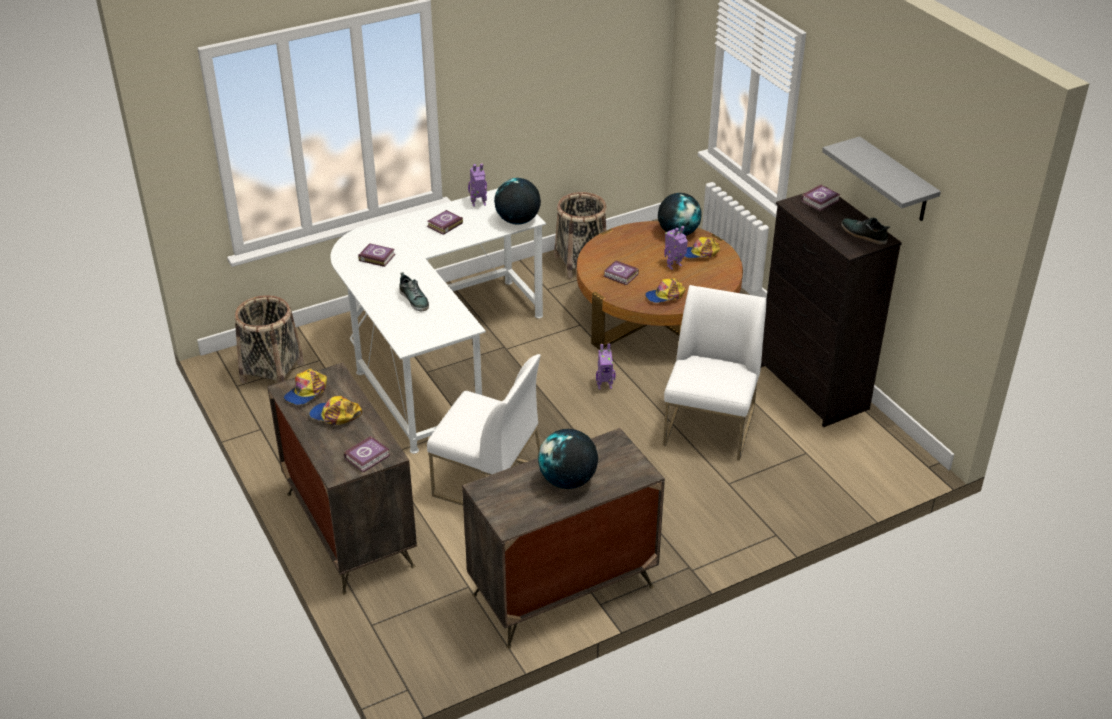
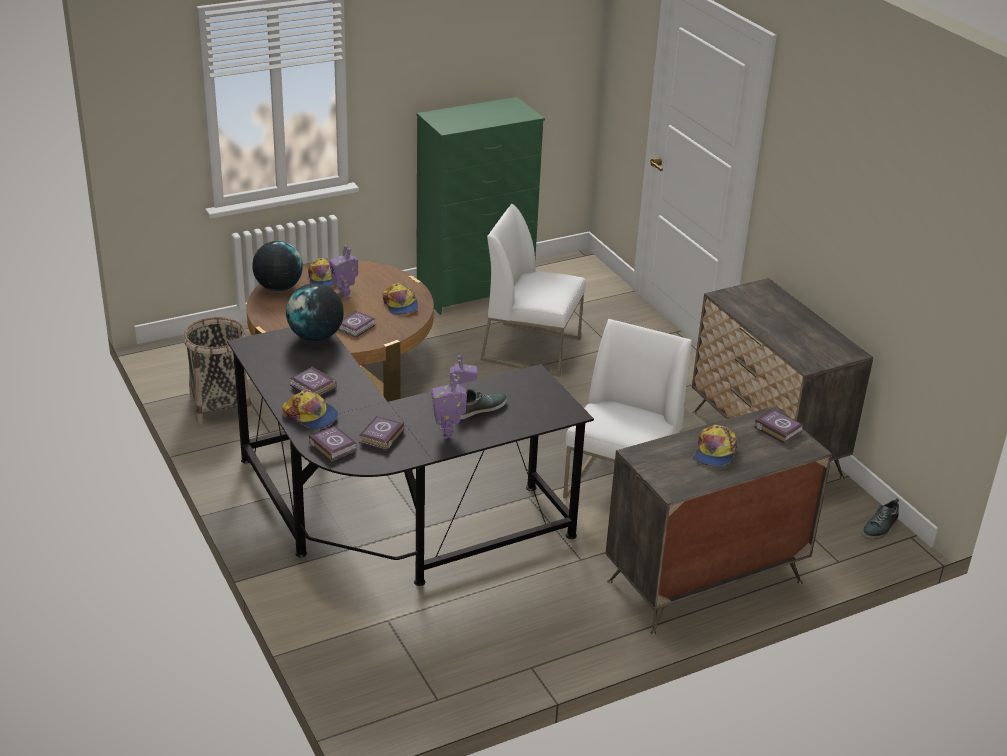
camera: 90 degrees left, 5 degrees down
(272, 372) = (410, 665): basket -> none
(306, 392) = (675, 473): cap -> cap (311, 415)
(434, 354) = (389, 521): white desk -> black desk
(479, 204) = (268, 361): toy robot -> toy robot (448, 433)
(568, 480) = (784, 321): globe -> none
(812, 388) = (476, 291): black dresser -> green dresser
(821, 201) = (443, 117): book -> book (333, 446)
(863, 234) = (504, 108): shoe -> shoe (880, 527)
(895, 181) = (489, 53): grey shelf -> none

